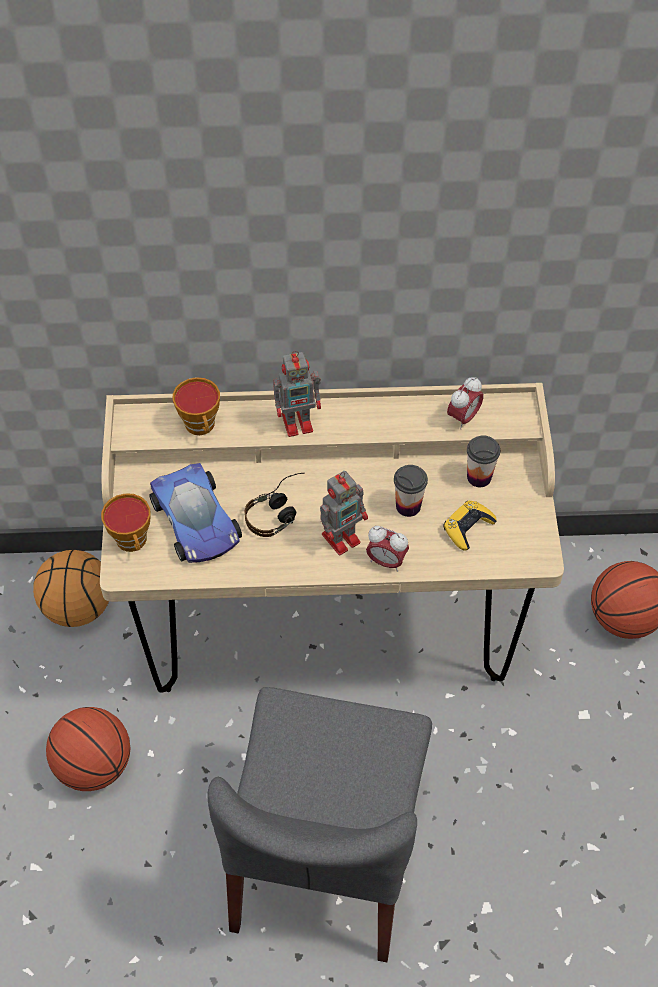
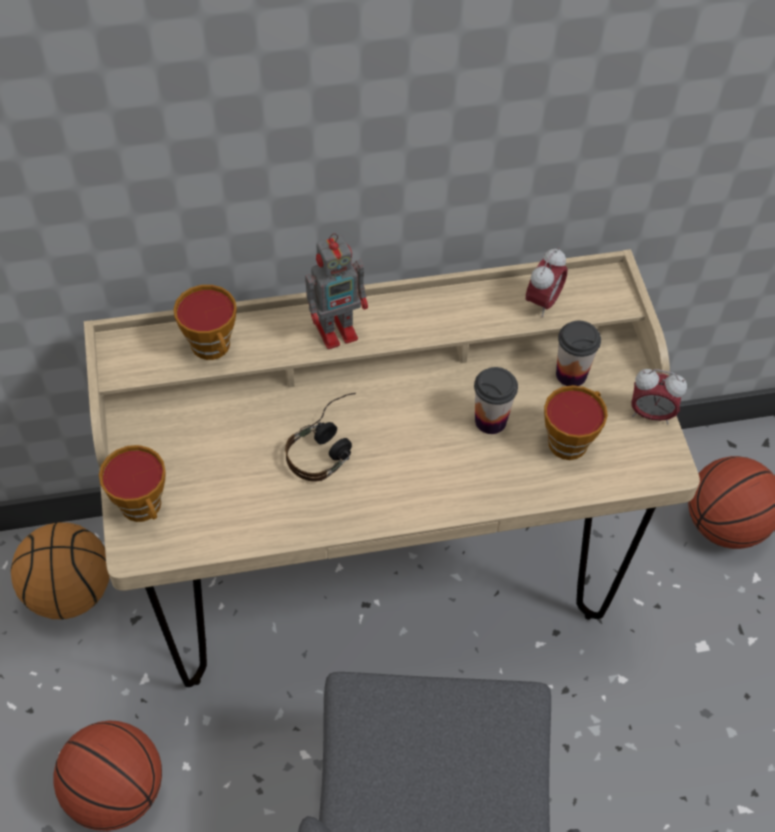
camera: 10 degrees left, 0 degrees up
(196, 522) = (223, 472): toy car -> none
(342, 537) = (415, 470): toy robot -> none
(386, 561) = (476, 494): alarm clock -> alarm clock (651, 414)
(468, 528) = (570, 439): yellow game controller -> cup

